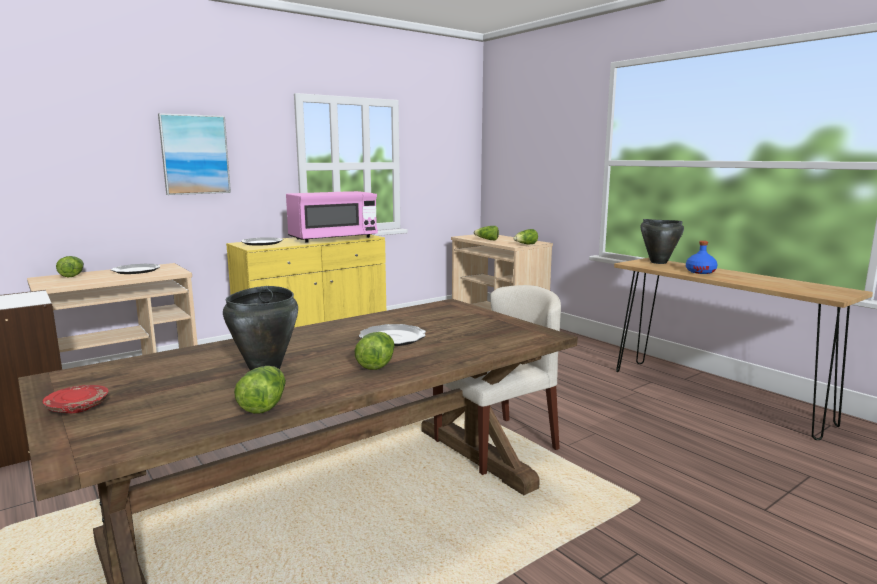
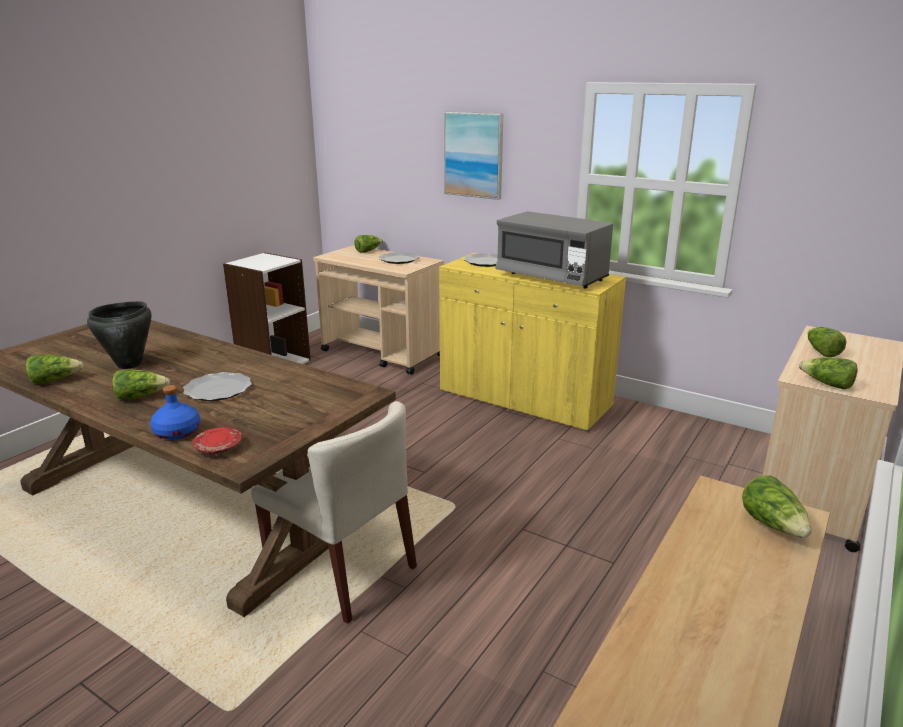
camera: 70 degrees right, 10 degrees up
(78, 407) = (66, 339): red plate -> red plate (219, 448)
(333, 238) = (551, 277): pink microwave -> grey microwave
(658, 262) = (773, 525): black cooking pot -> lettuce
(700, 272) = (711, 582): blue bottle -> blue bottle (178, 432)

